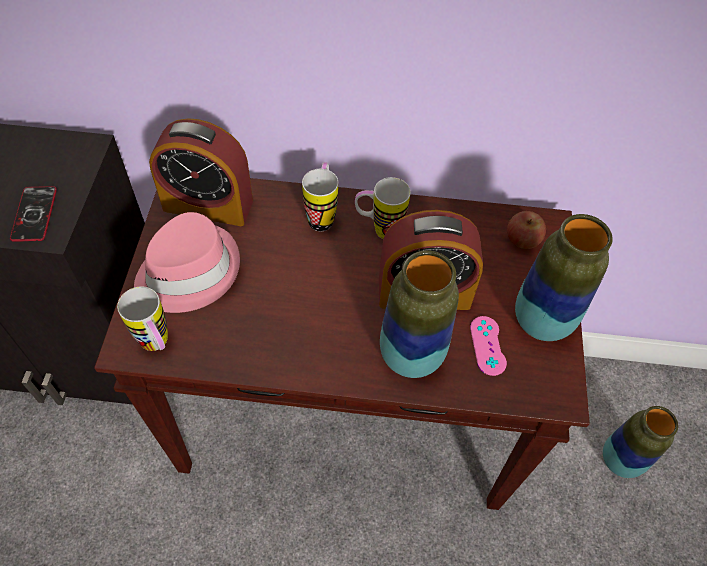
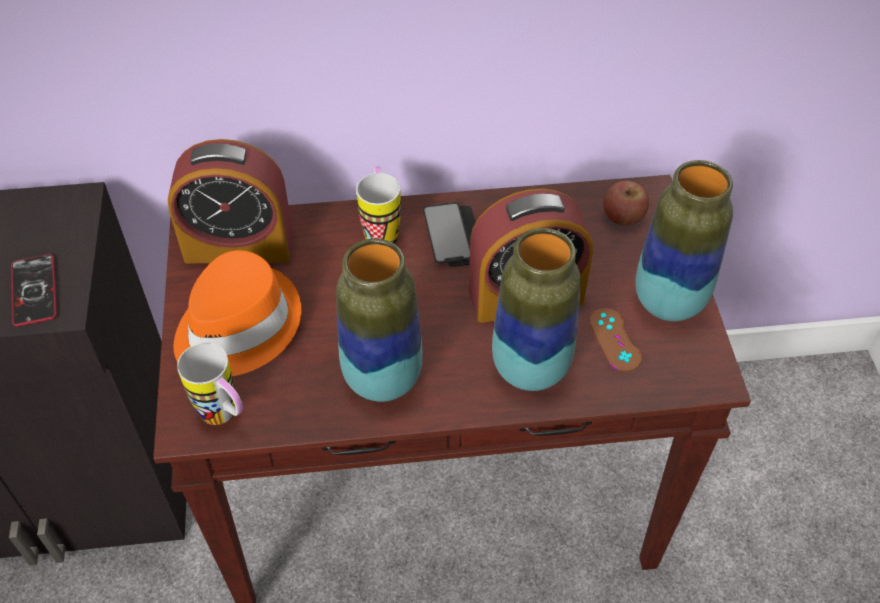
camera: 10 degrees left, 5 degrees down
(188, 271) = (236, 326): pink hat -> orange hat
(379, 230) = (453, 236): mug -> phone
(487, 345) = (615, 339): pink game controller -> brown game controller
(620, 460) = (787, 478): vase -> vase (382, 379)

